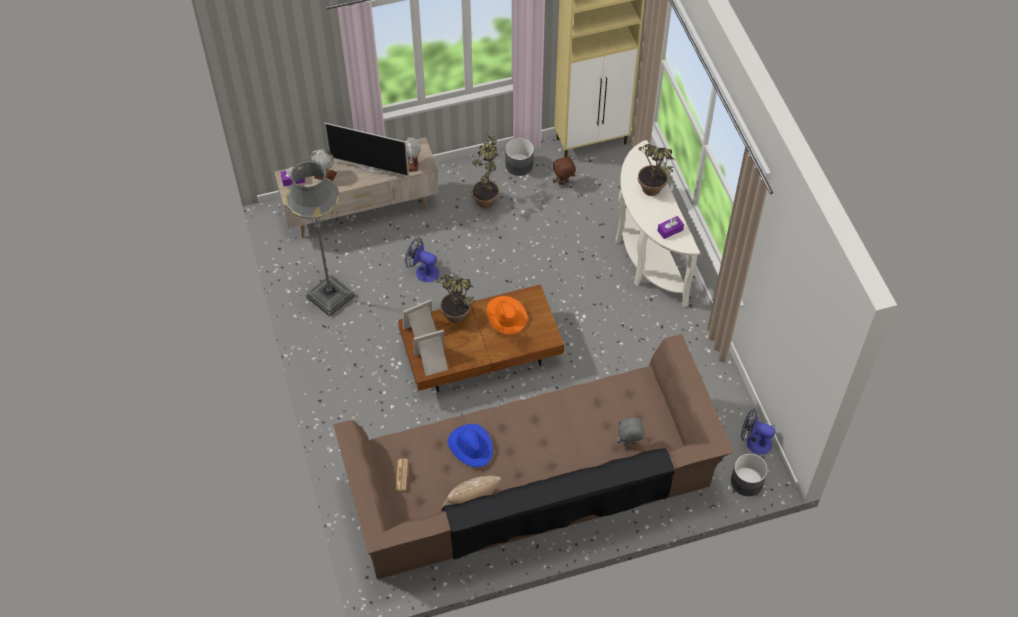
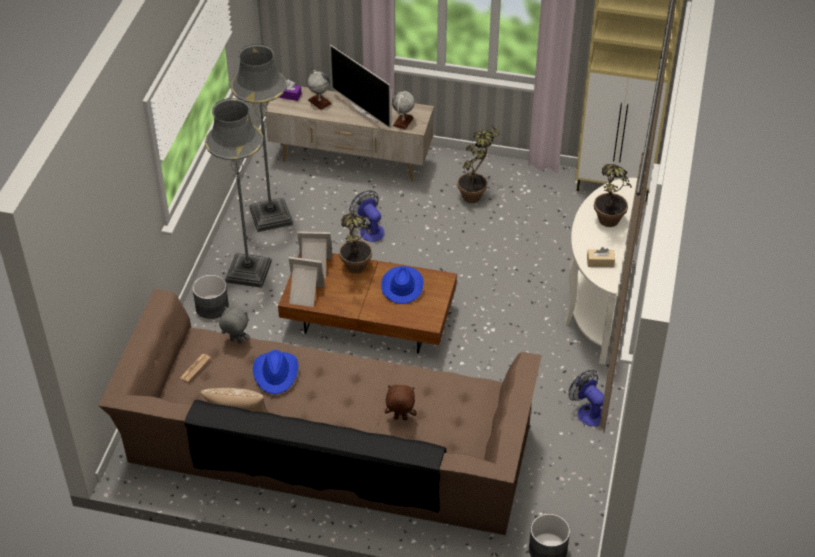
camera: 30 degrees right, 10 degrees down
(349, 358) = (248, 272): none -> grey floor lamp
(505, 316) = (402, 286): orange hat -> blue hat
(519, 165) = (527, 179): grey planter -> grey planter (212, 306)
(563, 183) = (559, 210): brown plush toy -> brown plush toy (400, 419)
(629, 444) = (429, 441): grey plush toy -> grey plush toy (236, 341)
(670, 230) = (600, 262): purple tissue box -> beige tissue box
(754, 442) = (583, 516): fan -> fan (587, 412)

